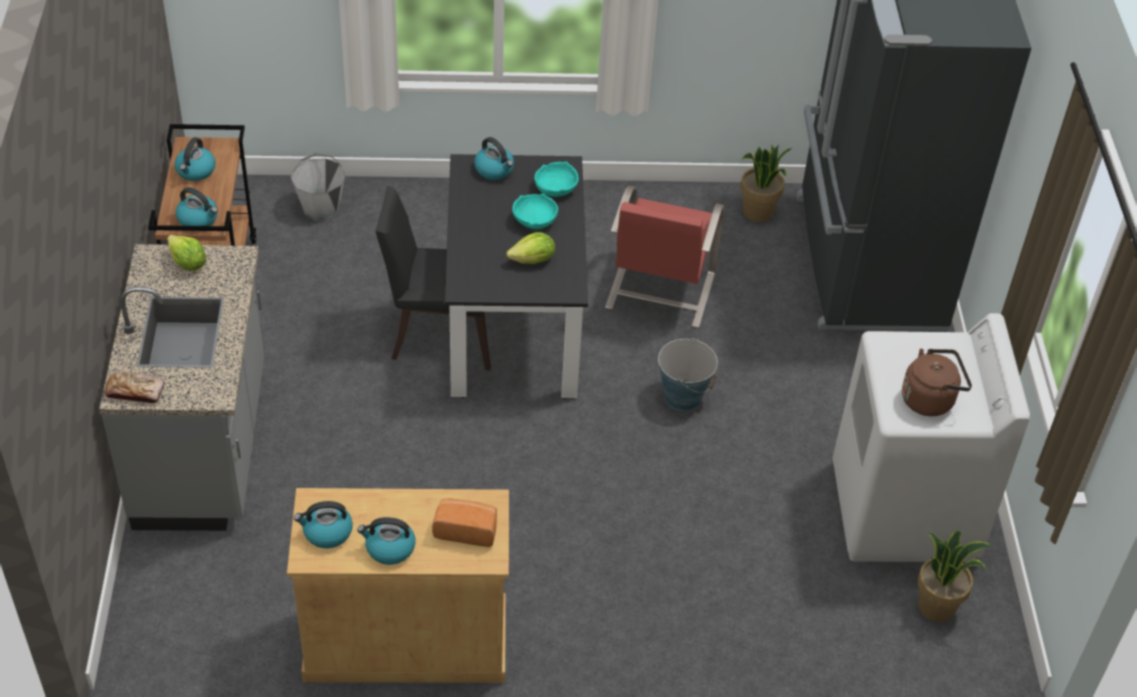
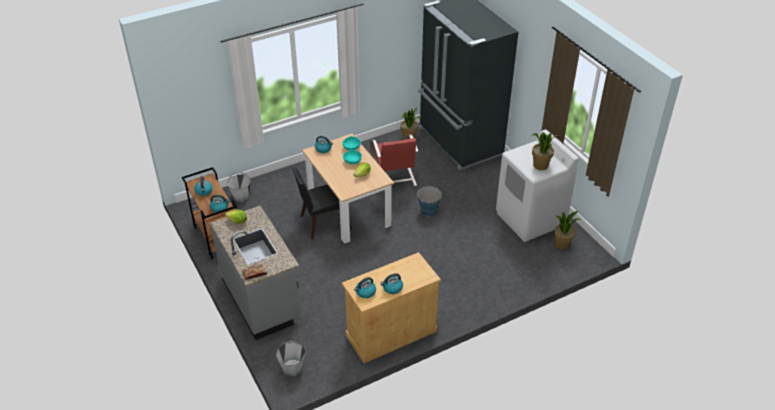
camera: 25 degrees left, 5 degrees down
(158, 623) = (292, 368): none -> grey bucket
(466, 530) = (414, 271): bread -> none
(514, 325) = (348, 210): black dining table -> beige dining table
(930, 399) = (540, 166): brown kettle -> potted plant

